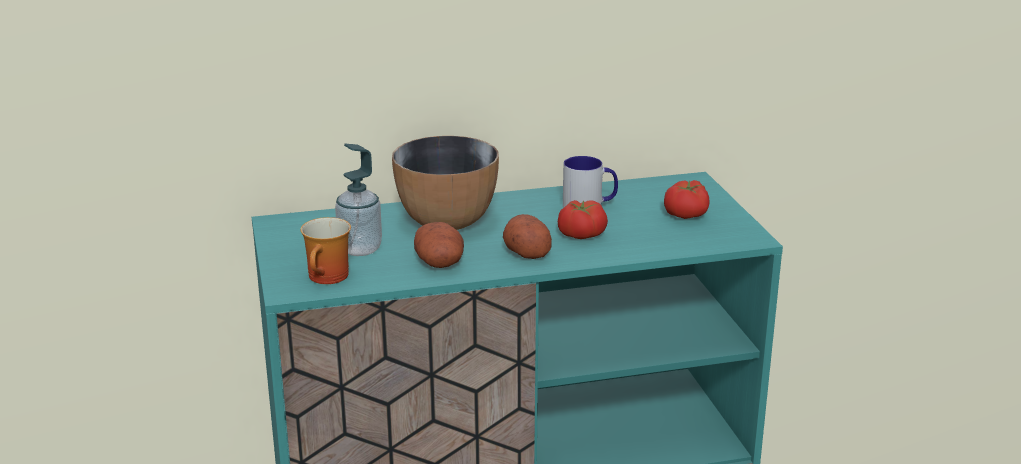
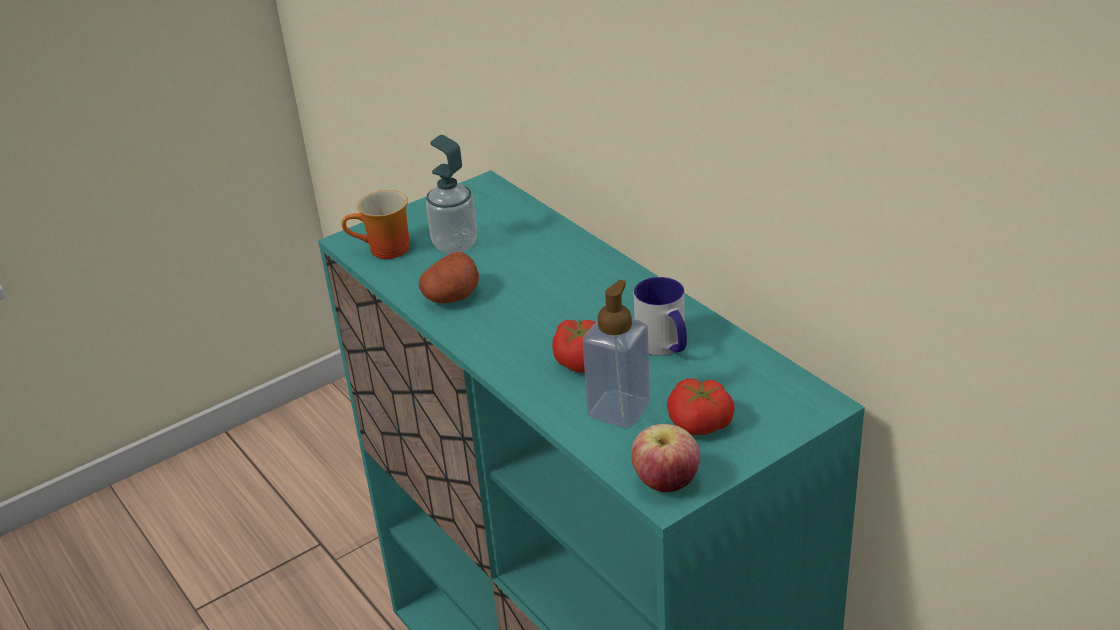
camera: 70 degrees right, 10 degrees up
(446, 222) = (551, 270): bowl -> none
(526, 251) = (512, 338): potato -> none
(650, 234) = (619, 410): none -> soap dispenser
(739, 235) = (666, 483): none -> apple

